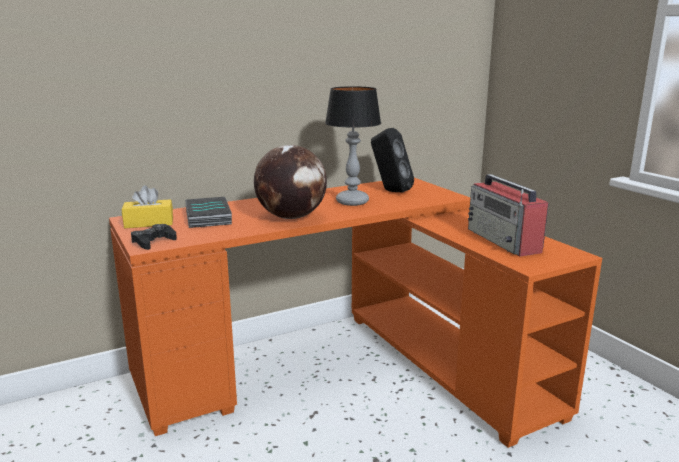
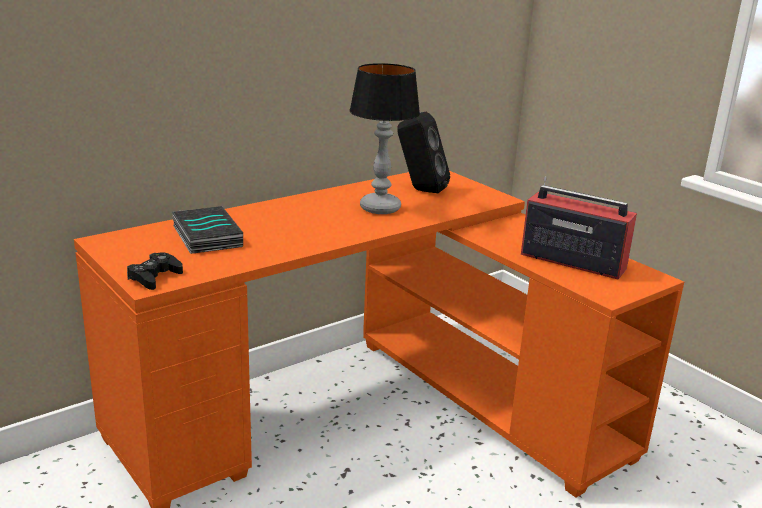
camera: 10 degrees left, 5 degrees up
(149, 223) = (133, 247): yellow tissue box -> none
(291, 217) = (314, 234): globe -> none
(504, 241) = (571, 260): radio -> radio turned 150 degrees clockwise

